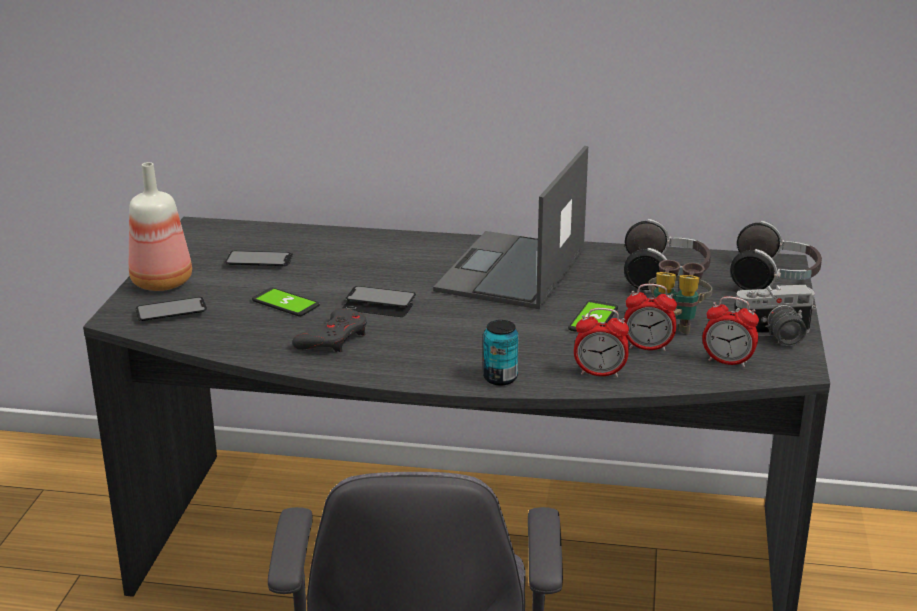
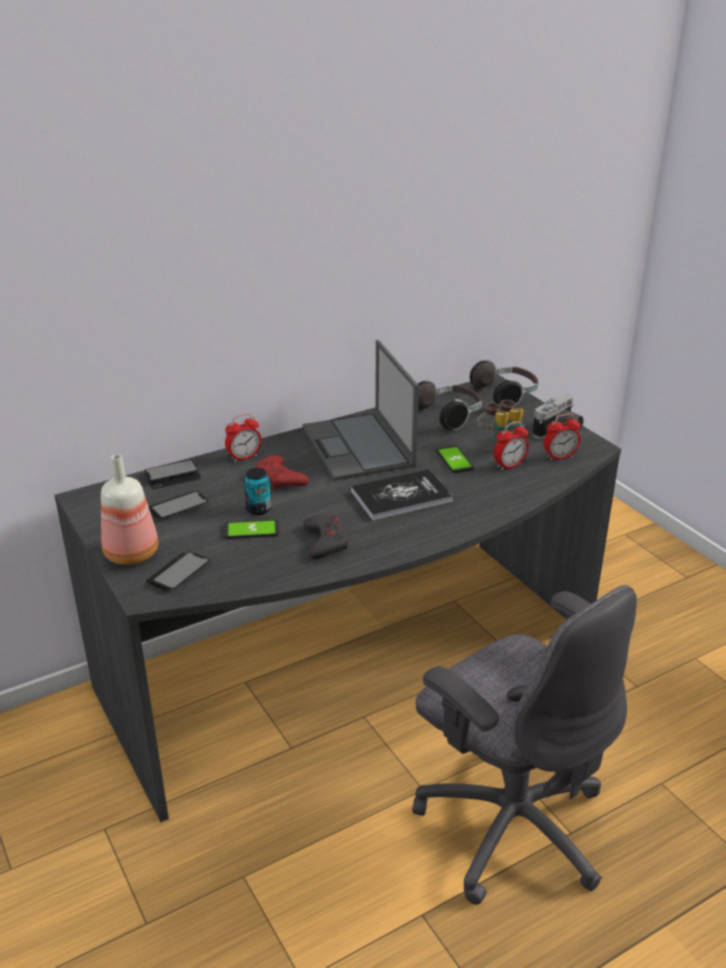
camera: 40 degrees left, 5 degrees up
(379, 304) = (314, 504): phone -> phone (172, 476)
(386, 271) = (280, 478): none -> red game controller
(475, 330) = (401, 496): none -> book
(500, 378) = (465, 521): can -> can (258, 509)
(600, 373) = (511, 493): alarm clock -> alarm clock (244, 457)

